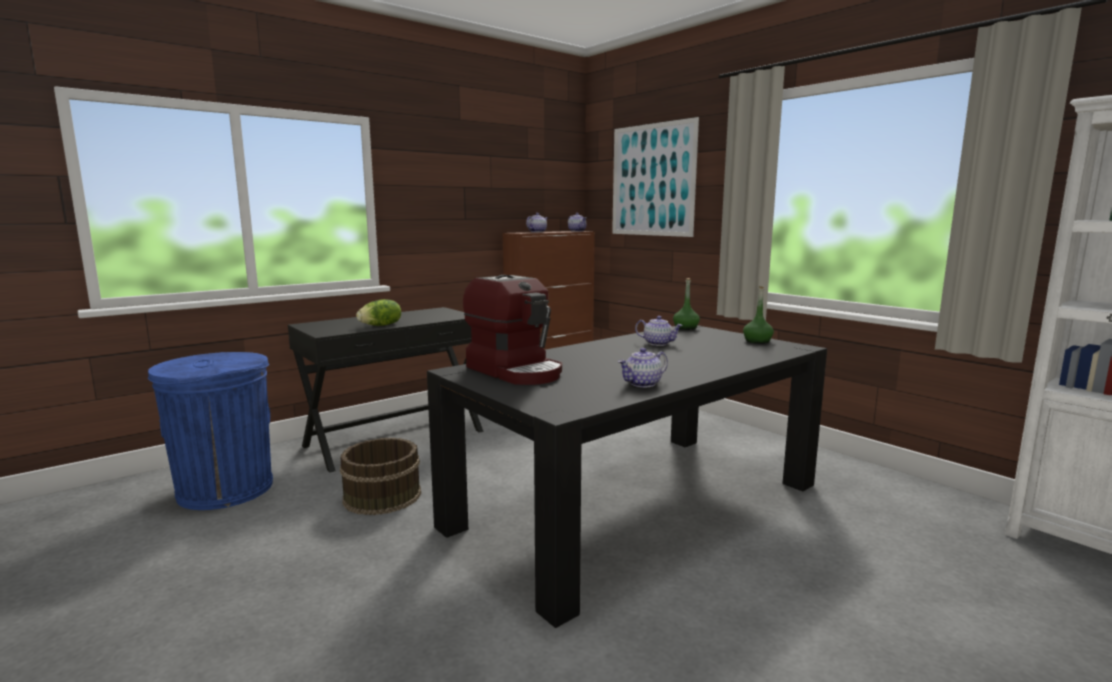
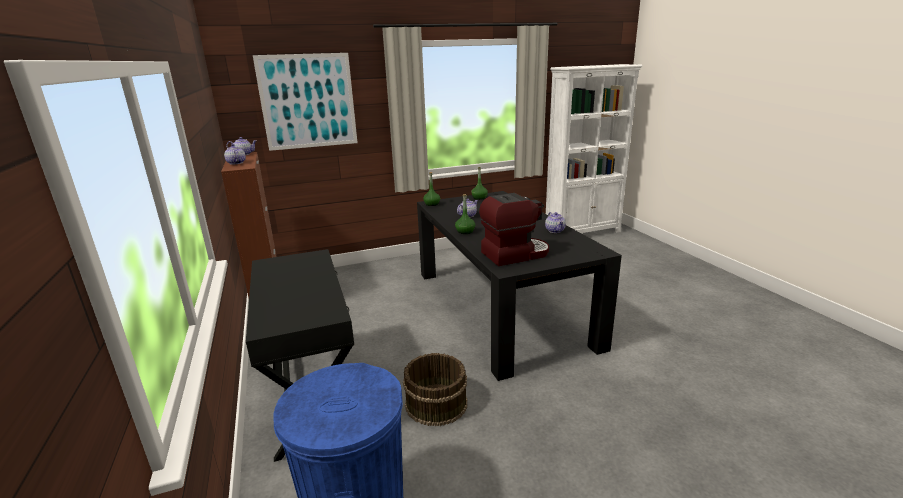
camera: 70 degrees left, 10 degrees up
(381, 325) = (322, 289): lettuce -> none
(587, 347) = (465, 231): none -> green bottle

